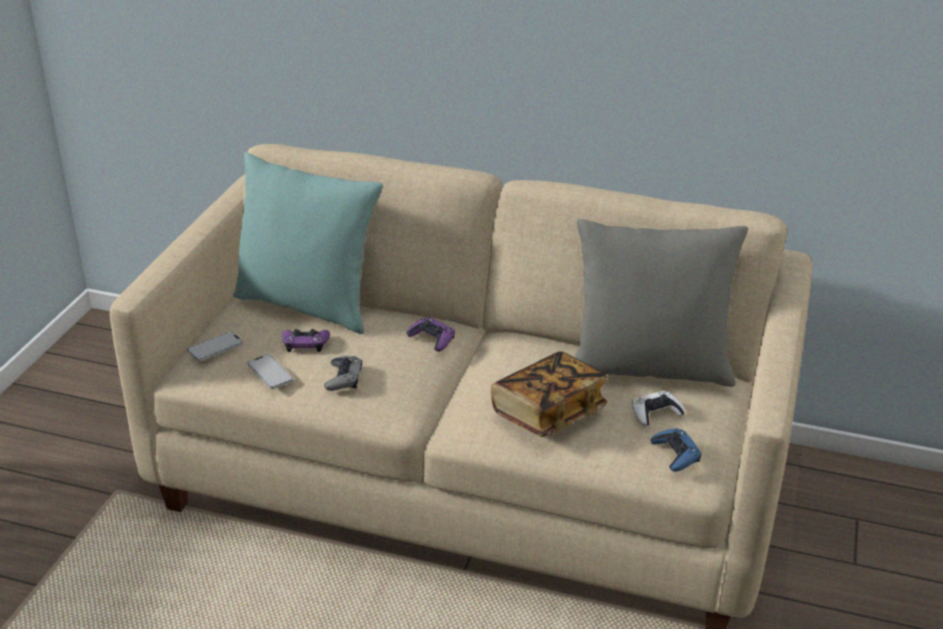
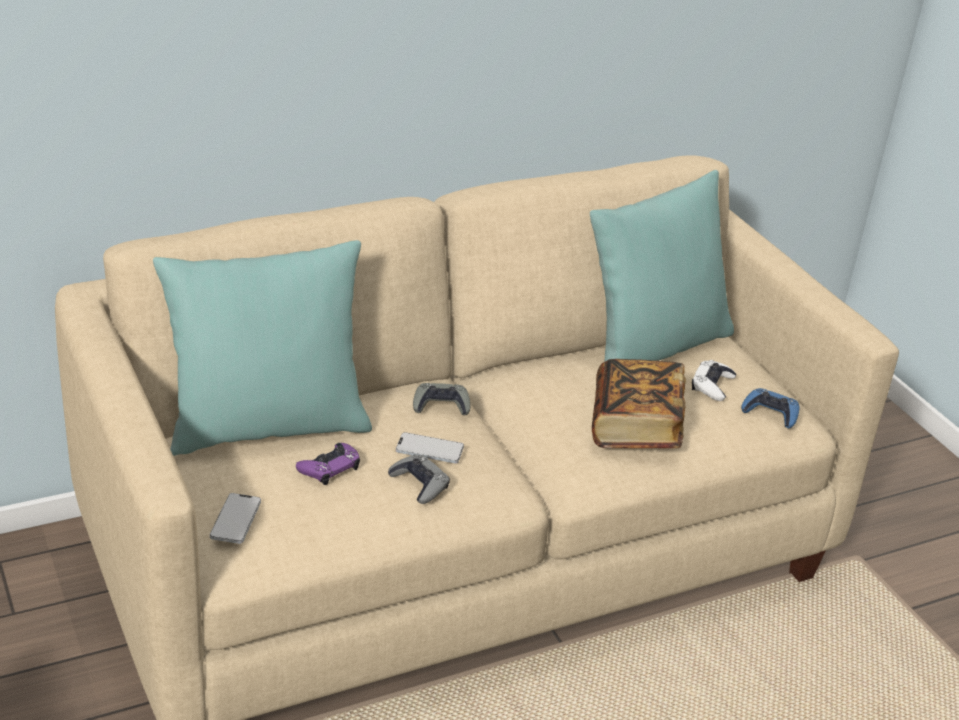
camera: 45 degrees left, 0 degrees up
(270, 372) = (338, 516): phone -> phone (429, 449)
(432, 338) = (441, 405): purple game controller -> grey game controller
(649, 368) = (652, 348): grey pillow -> turquoise pillow

